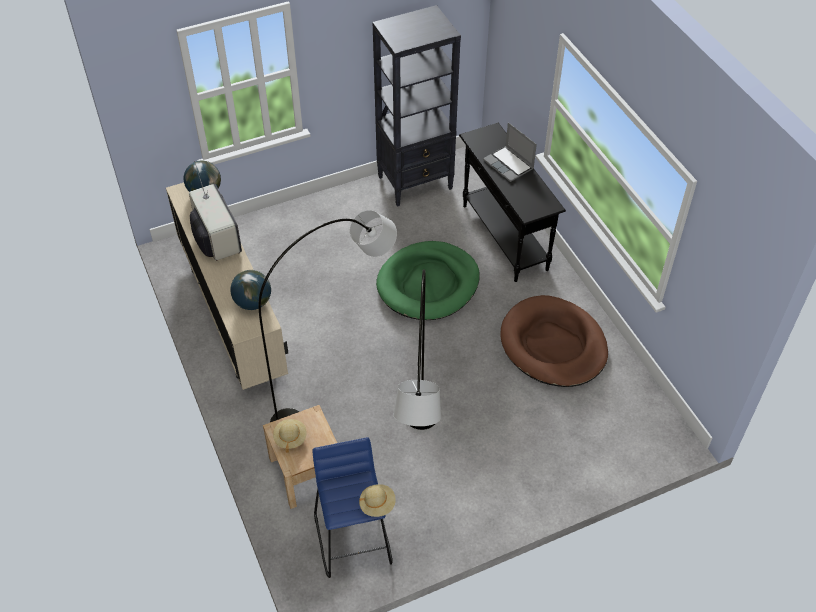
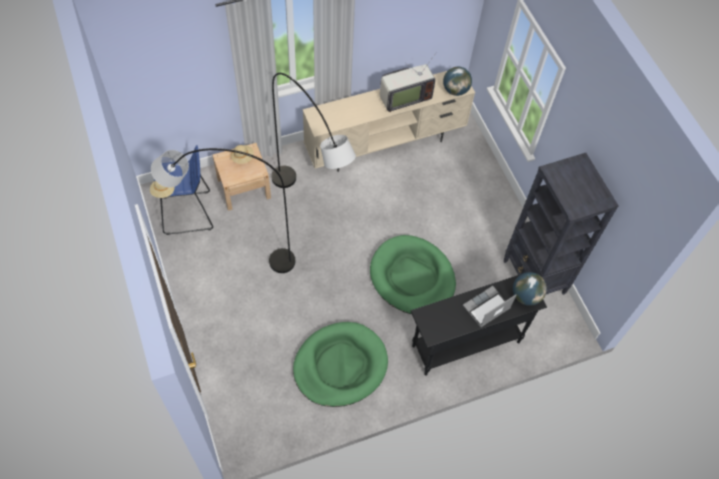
camera: 90 degrees right, 10 degrees up
(253, 303) = (339, 120): globe -> globe (525, 296)
(553, 345) = (340, 366): brown dog bed -> green dog bed

